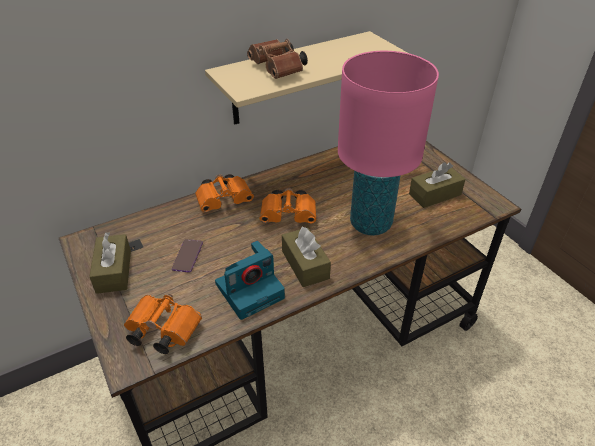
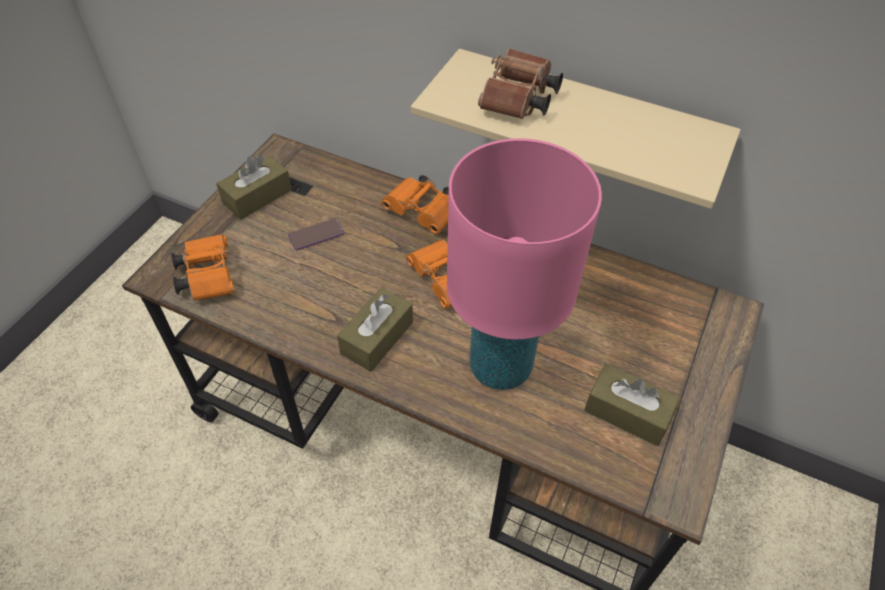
camera: 55 degrees right, 10 degrees up
(250, 290) = (305, 311): camera -> none

